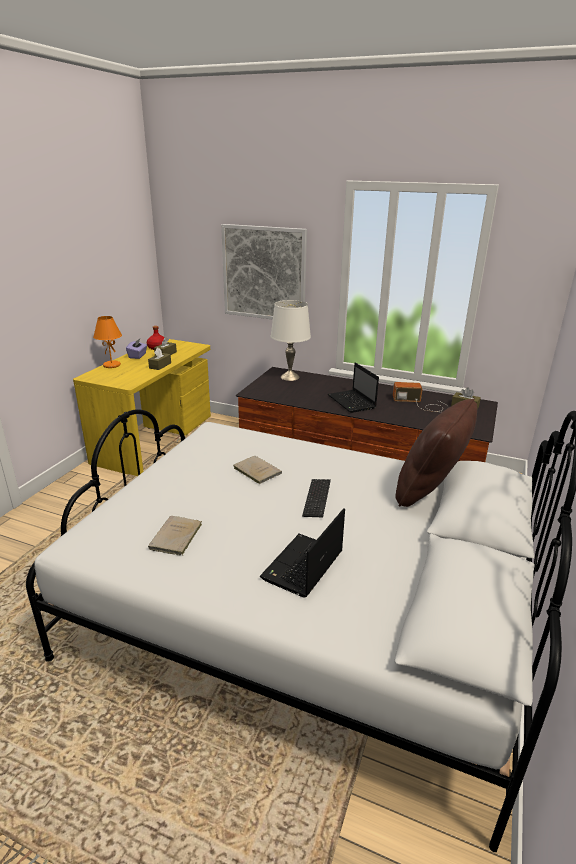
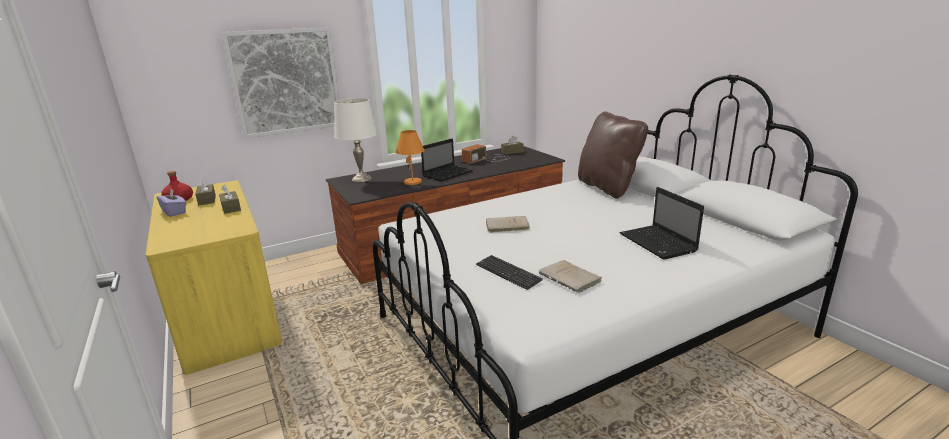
camera: 50 degrees left, 5 degrees down
(111, 365) = (165, 228): orange table lamp -> orange table lamp (413, 183)
(317, 499) = (576, 217): keyboard -> keyboard (508, 273)
(352, 402) = (448, 174): laptop -> laptop turned 60 degrees counterclockwise

